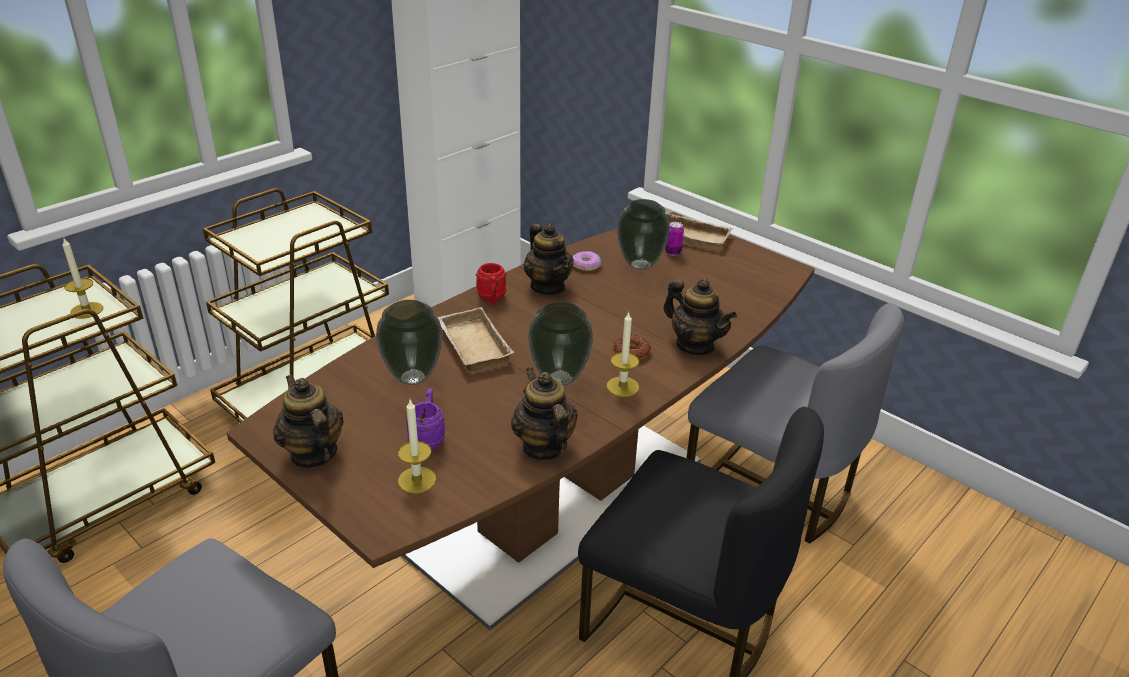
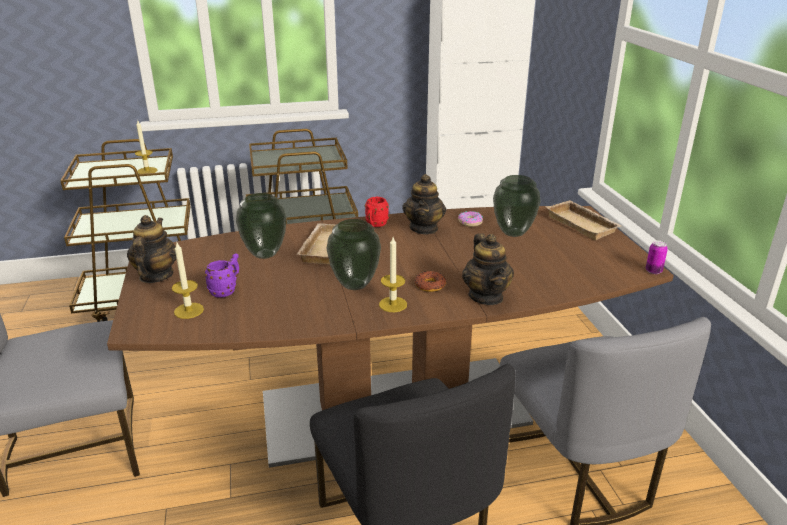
camera: 35 degrees right, 5 degrees down
(543, 447) = (288, 321): teapot -> none
(673, 253) = (552, 232): can -> can (653, 271)

